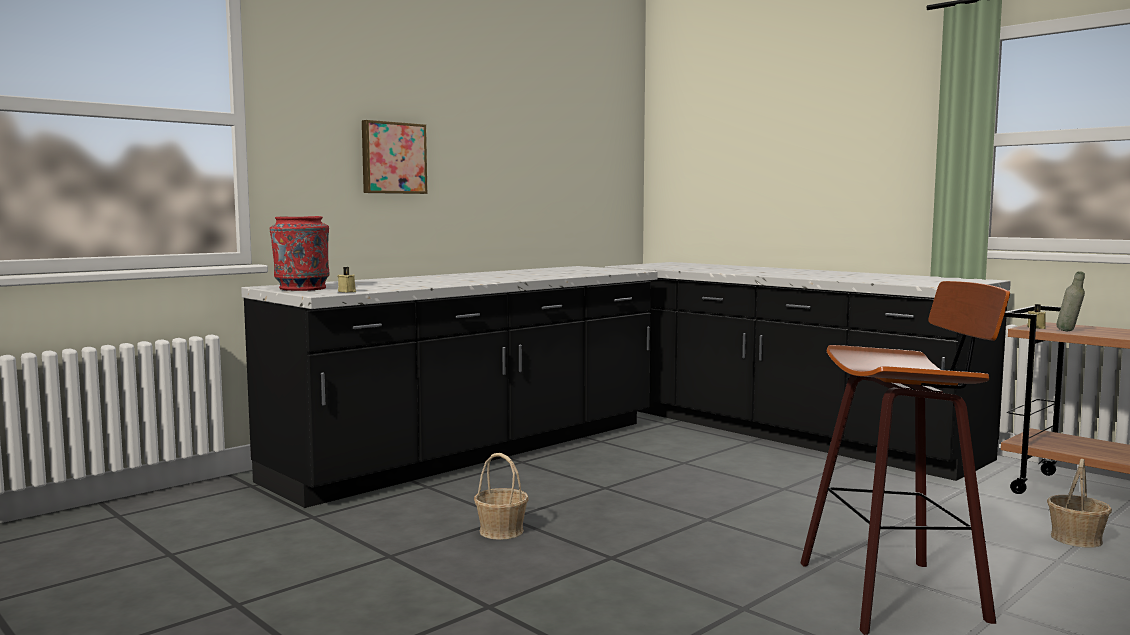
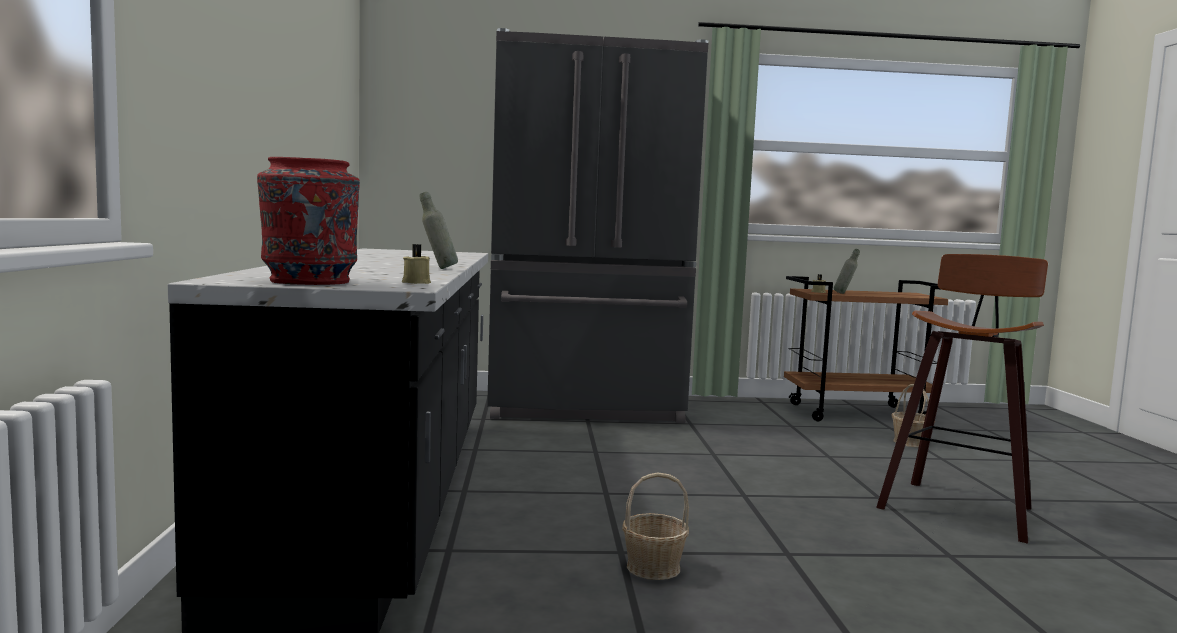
camera: 50 degrees left, 0 degrees up
(393, 158) = (233, 82): picture -> none
(457, 283) = (438, 268): none -> grey bottle
(780, 432) = (585, 408): black counter -> grey fridge

